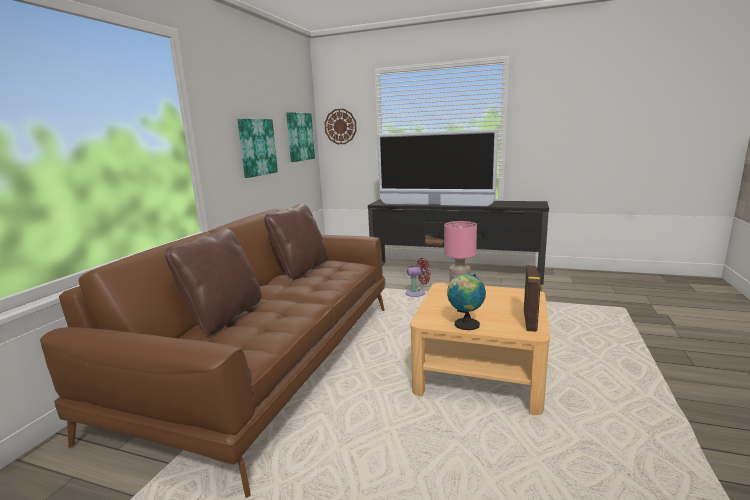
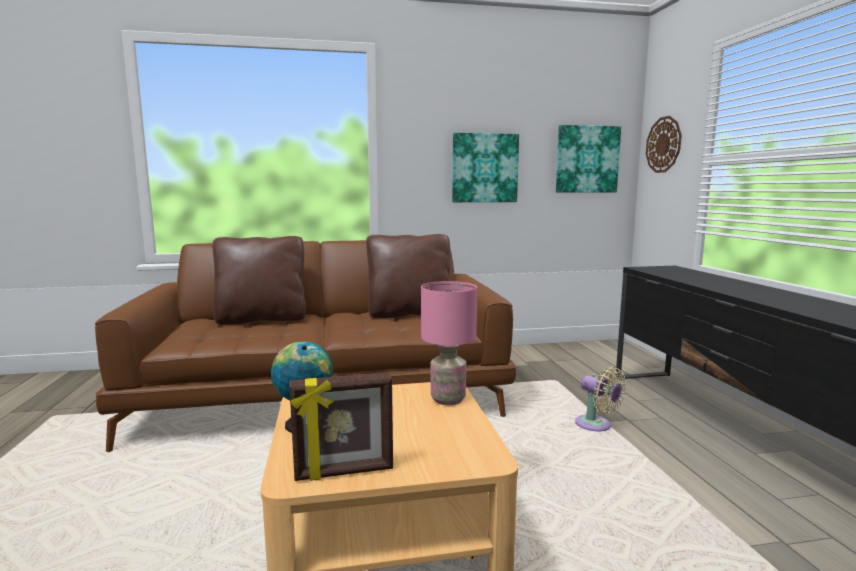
camera: 60 degrees right, 5 degrees down
(417, 293) = (596, 426): red fan -> beige fan
(434, 205) = (708, 286): television -> none

